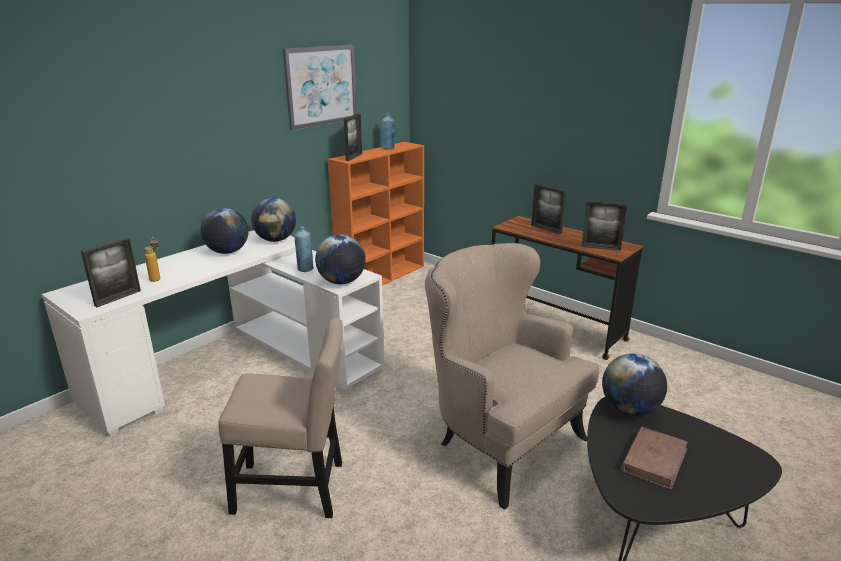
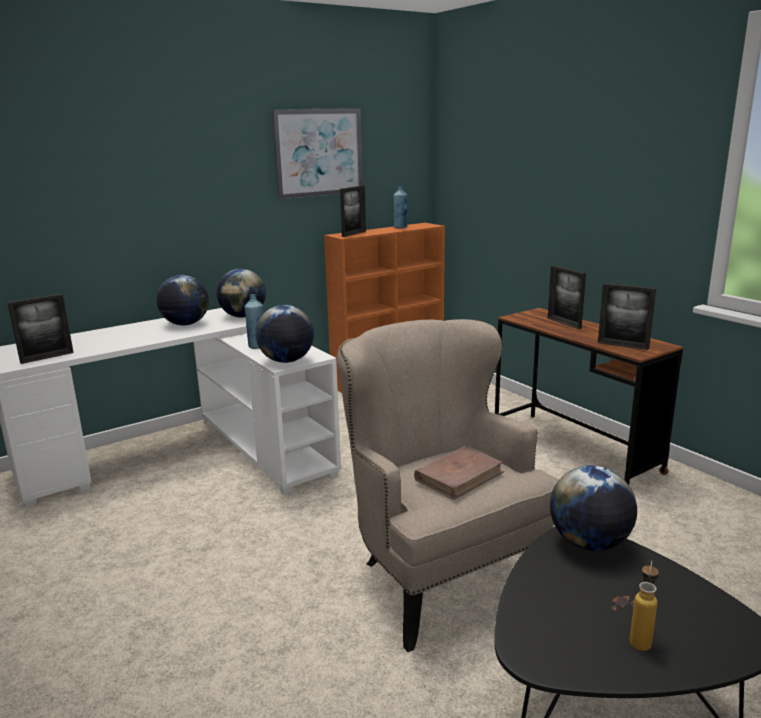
camera: 15 degrees right, 5 degrees down
(157, 278) = (98, 342): bottle -> bottle (641, 638)
(295, 488) = (178, 587): beige chair -> none
(654, 460) = (590, 609): brown book -> brown book (459, 476)

